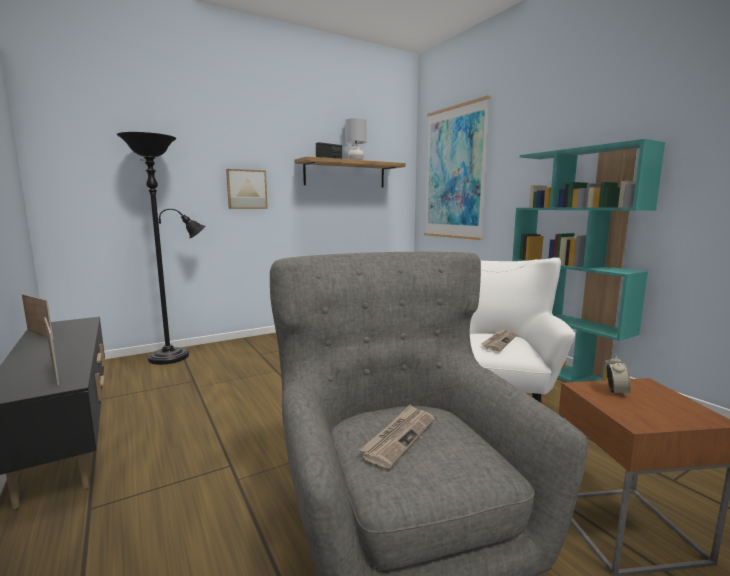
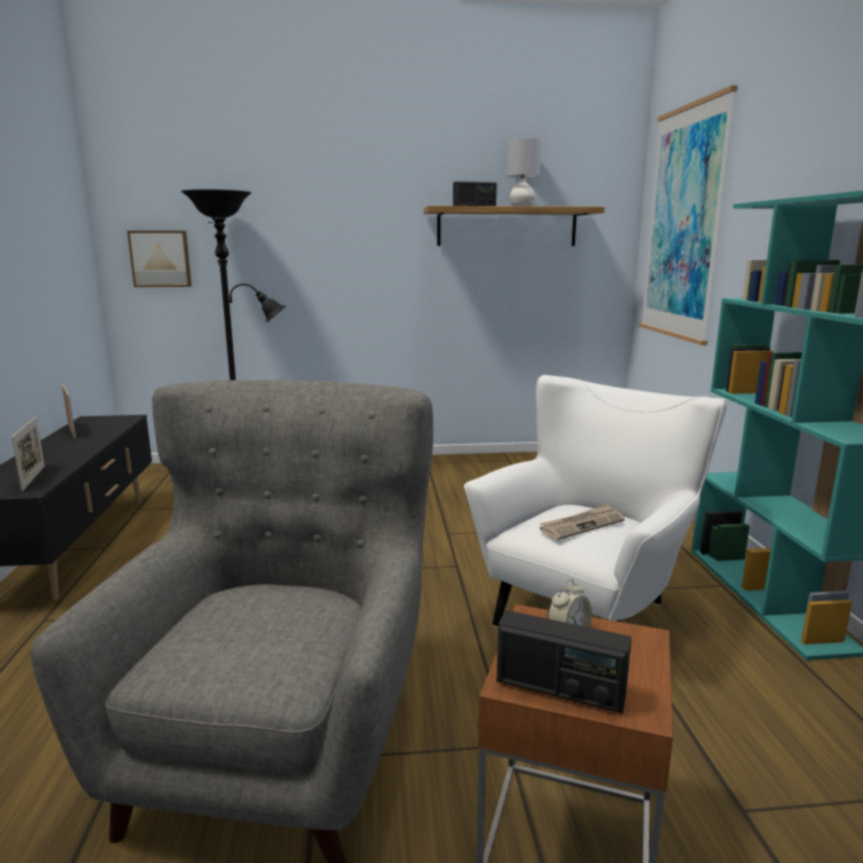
camera: 25 degrees right, 5 degrees up
(246, 189) = (352, 254): picture -> picture (161, 259)
(399, 437) = (245, 621): newspaper -> none
(661, 419) = (559, 689): none -> radio

